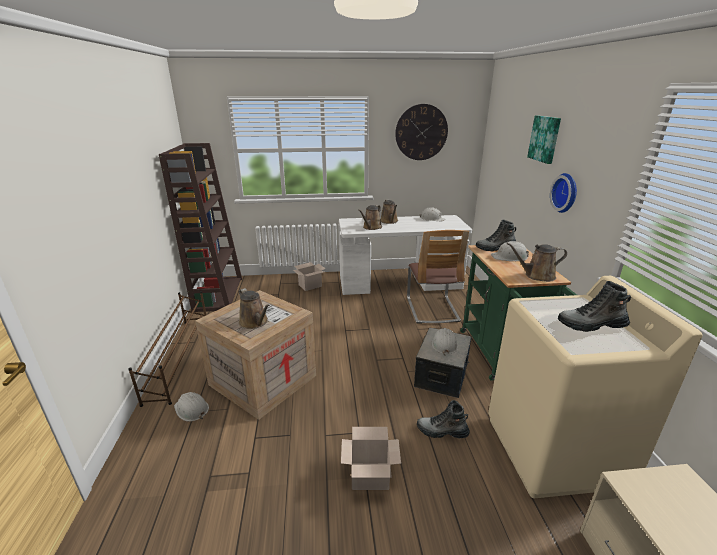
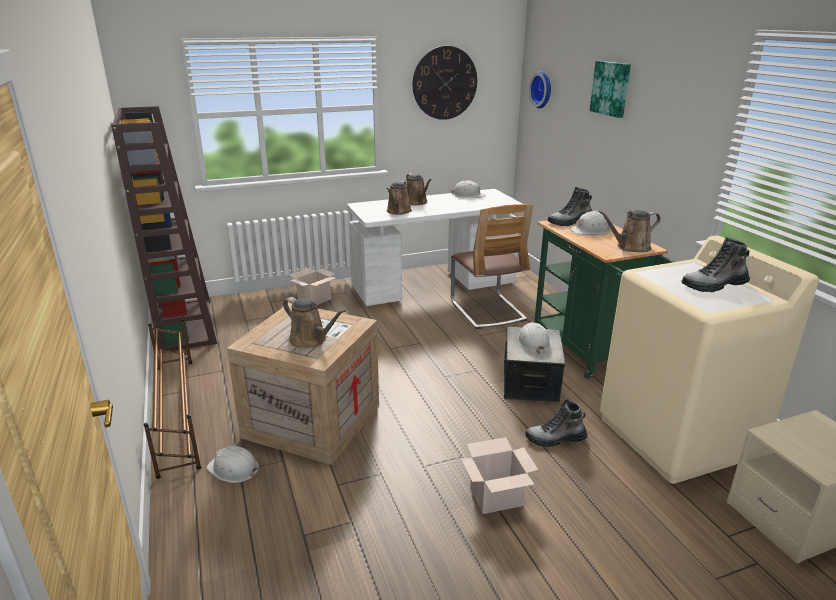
camera: 15 degrees left, 0 degrees up
(566, 193) = (645, 150): wall clock -> wall clock (542, 89)

